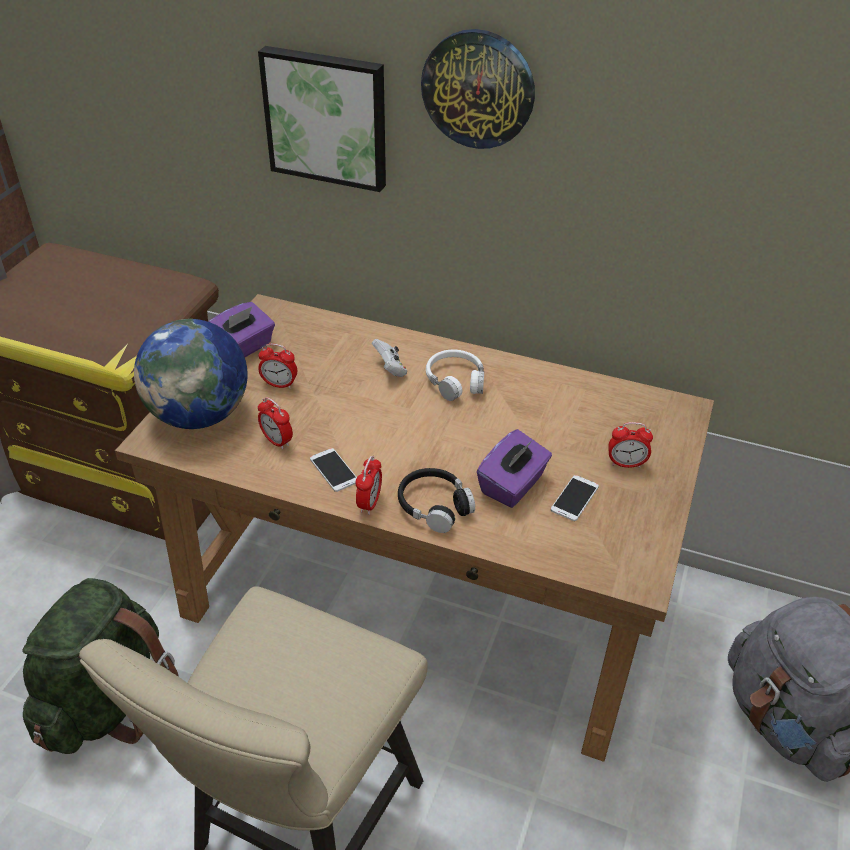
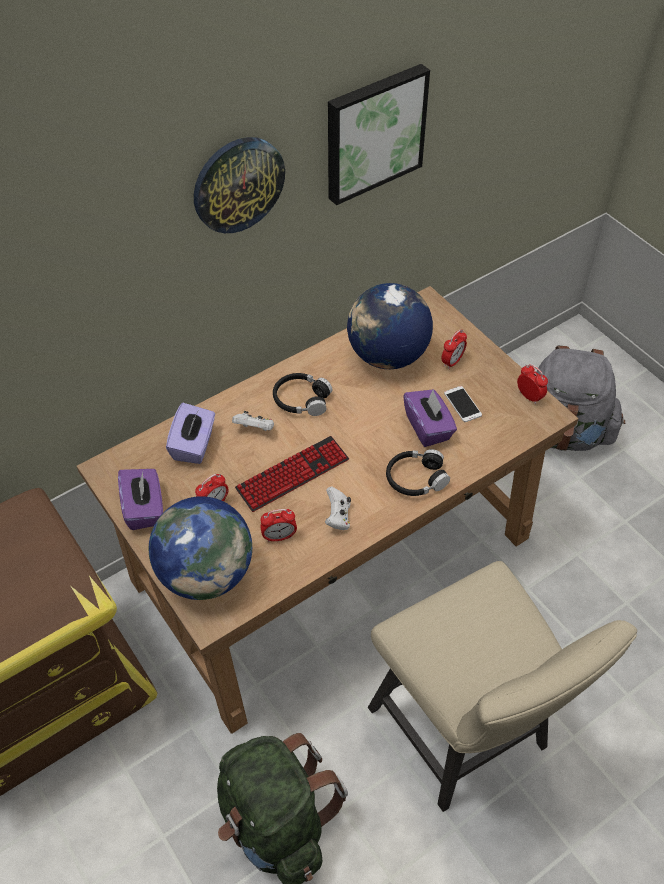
camera: 55 degrees left, 10 degrees up
(327, 117) = (113, 281): picture -> picture (373, 132)
(334, 470) = (338, 517): phone -> white game controller
(336, 343) = (194, 445): none -> purple tissue box
(358, 416) = (292, 474): none -> keyboard
(369, 503) = (386, 513): alarm clock -> alarm clock (529, 396)
(455, 381) = (301, 400): white headphones -> black headphones
(577, 412) = (387, 356): none -> globe

